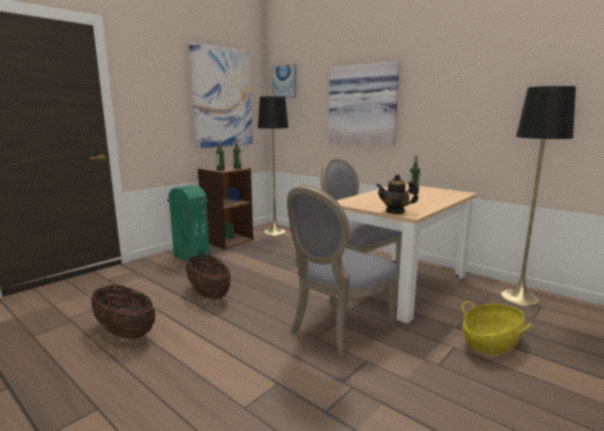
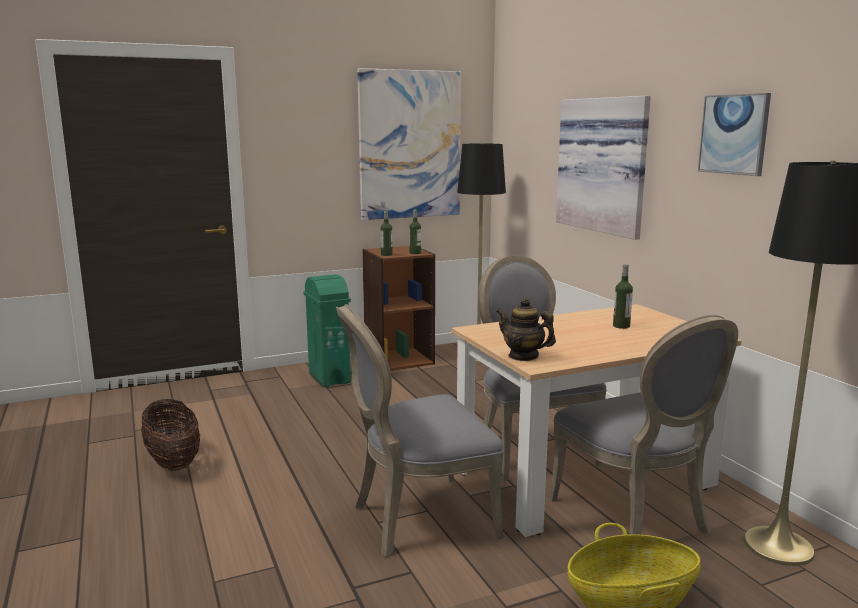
camera: 25 degrees right, 0 degrees up
(209, 294) = (303, 434): basket -> none
(284, 81) = (512, 118): picture -> picture (734, 134)
(446, 300) = (635, 517): none -> grey chair

